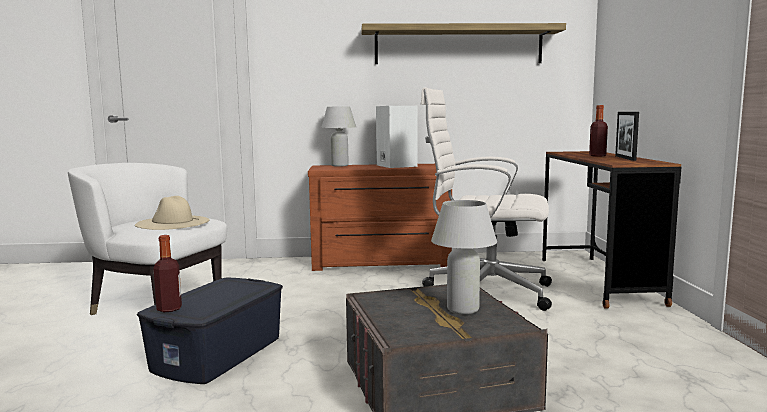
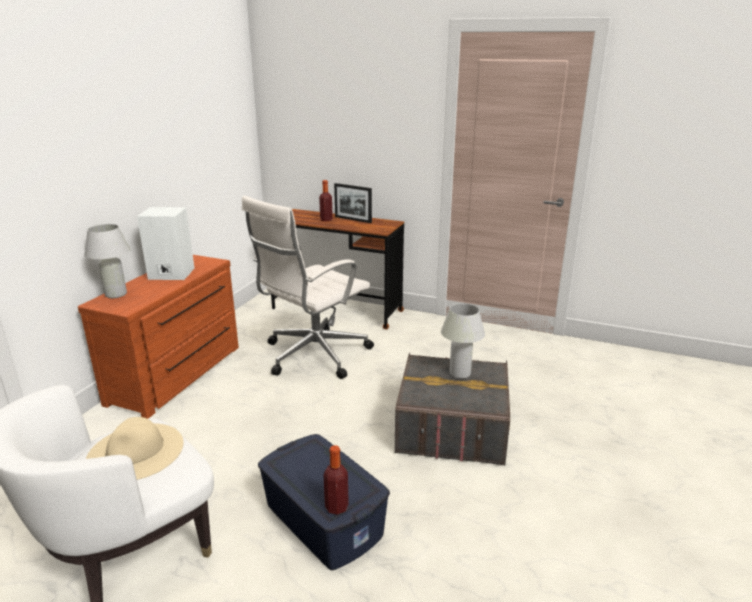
camera: 65 degrees left, 15 degrees up
(458, 45) = (175, 129): shelf -> none

